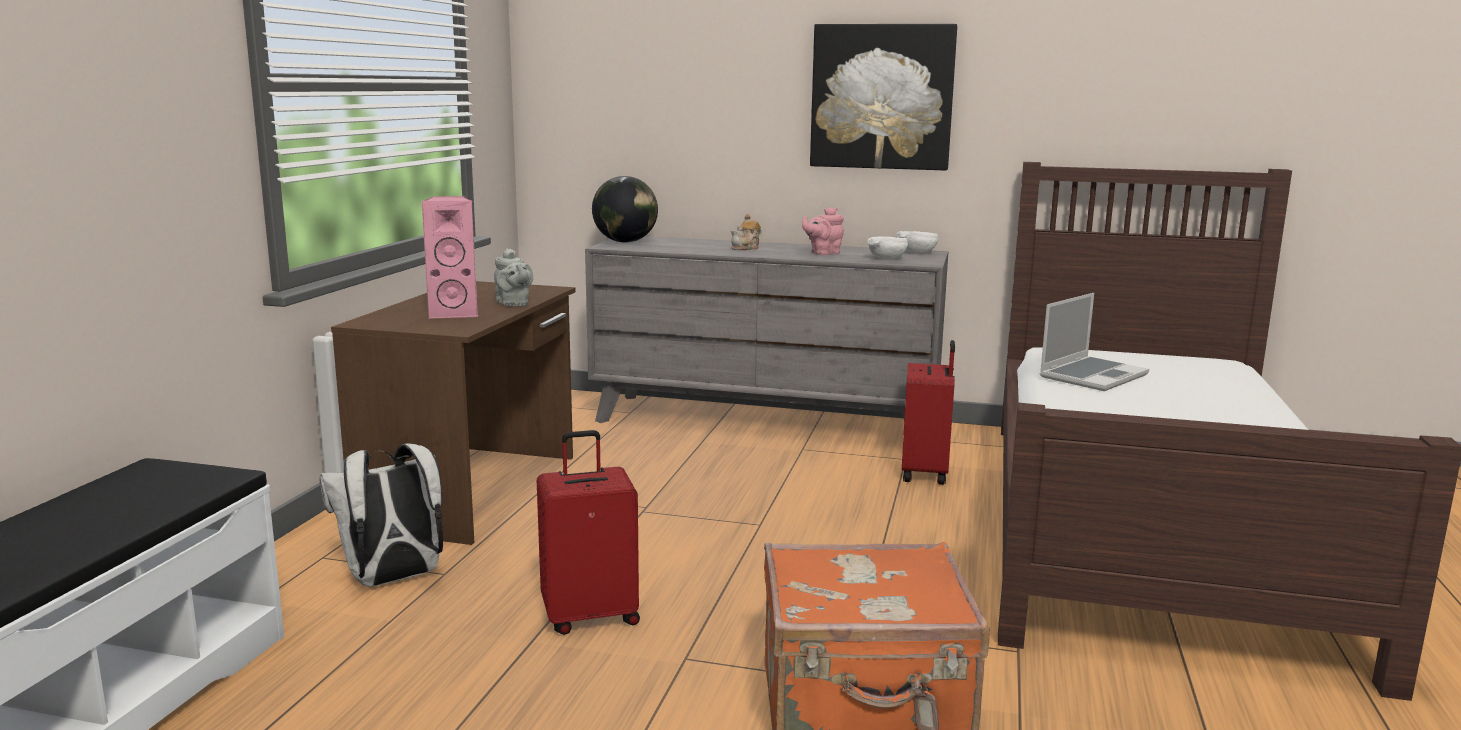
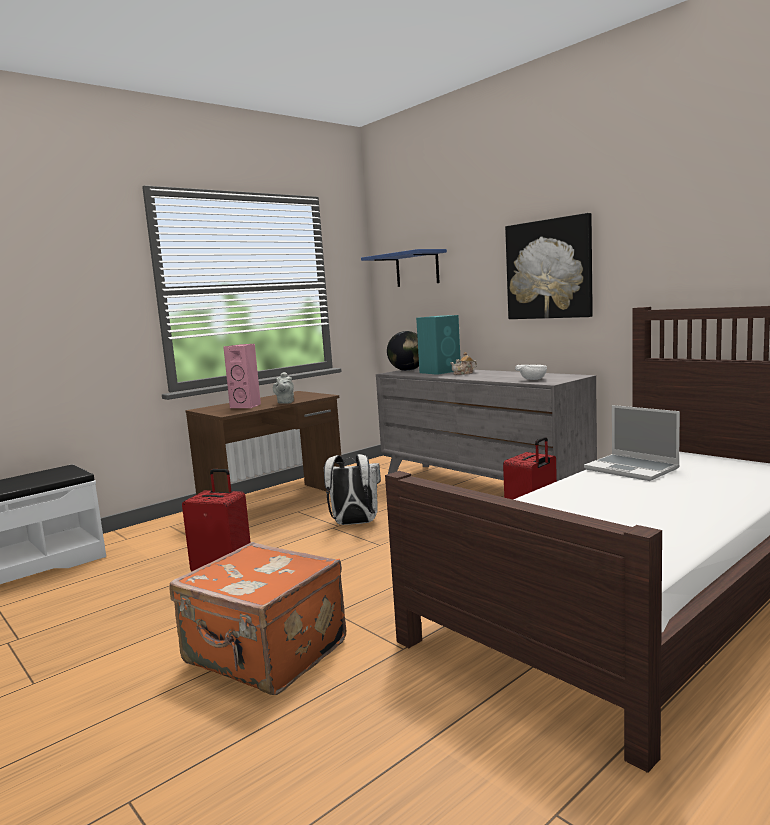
camera: 35 degrees right, 5 degrees down
(393, 579) = (178, 541): white backpack -> white backpack (354, 524)
(625, 71) = (417, 269): none -> blue shelf
(694, 244) = (441, 371): none -> turquoise speaker
(823, 253) = (501, 376): pink teapot -> none
(917, 252) = (568, 376): white bowl -> none
(1092, 375) = (633, 469): laptop -> laptop turned 60 degrees clockwise

